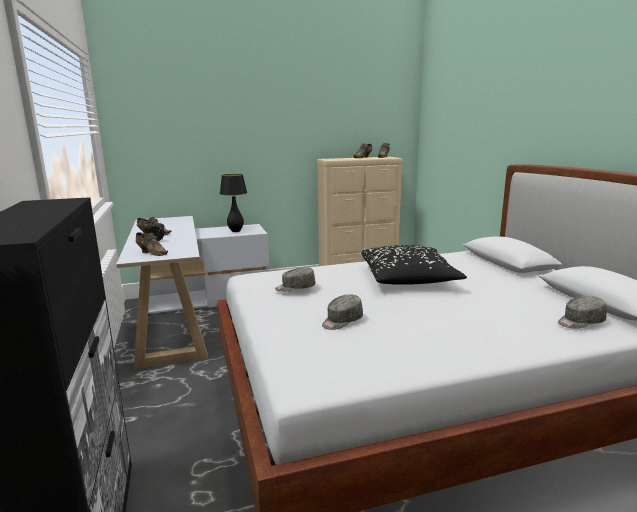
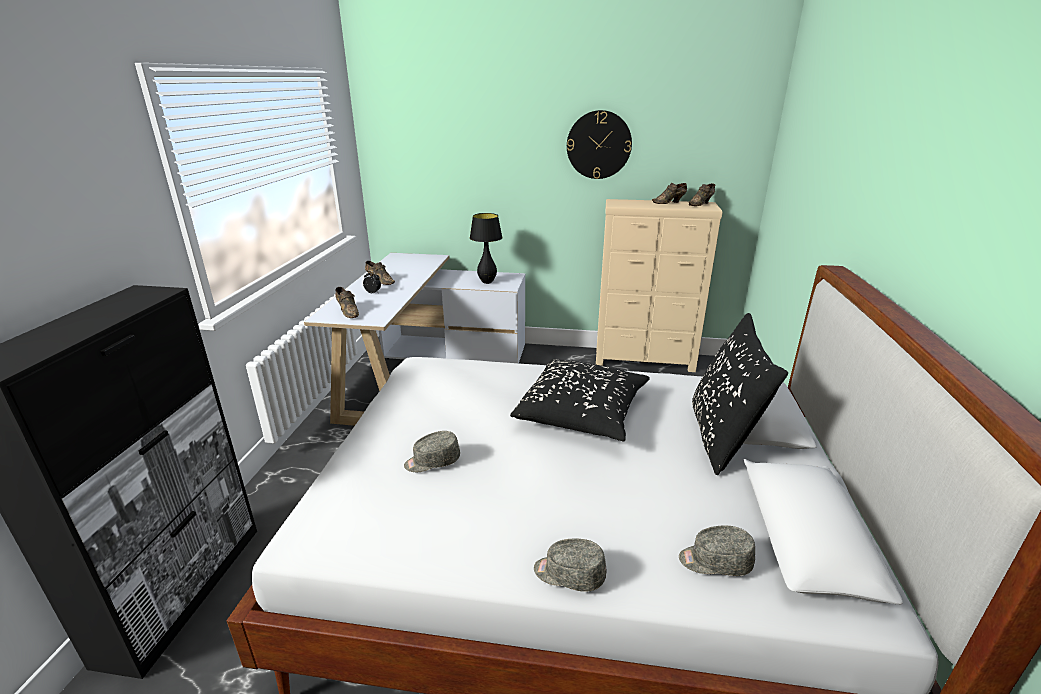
camera: 25 degrees right, 10 degrees up
(295, 288) = (437, 396): grey cap -> grey cap (569, 574)
(307, 119) = (599, 145): none -> wall clock
(504, 273) = (722, 437): none -> black pillow

